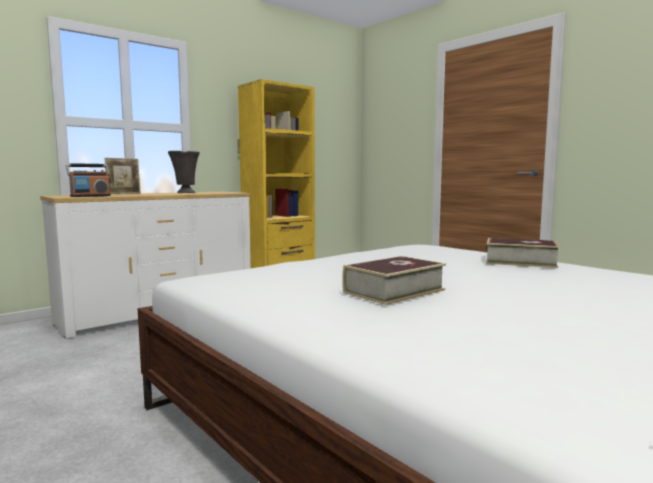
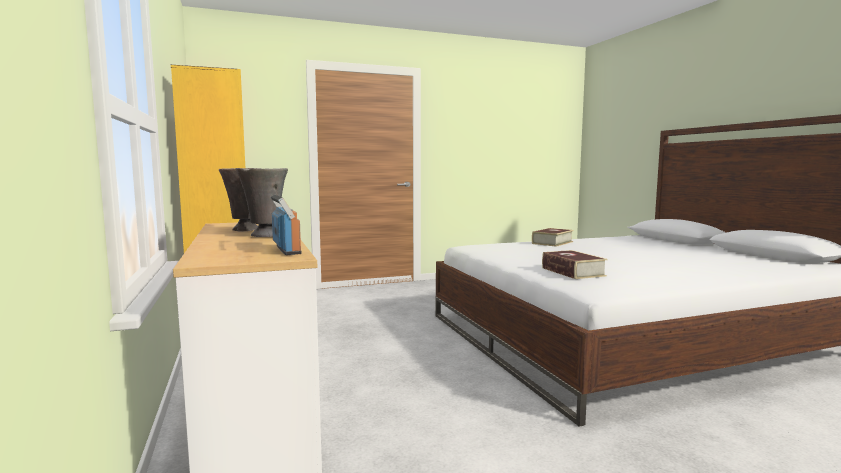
camera: 70 degrees left, 0 degrees up
(123, 193) = (203, 243): picture frame -> none
(156, 194) = (264, 236): none -> grey vase
(394, 291) = (641, 263): book -> book (572, 272)

